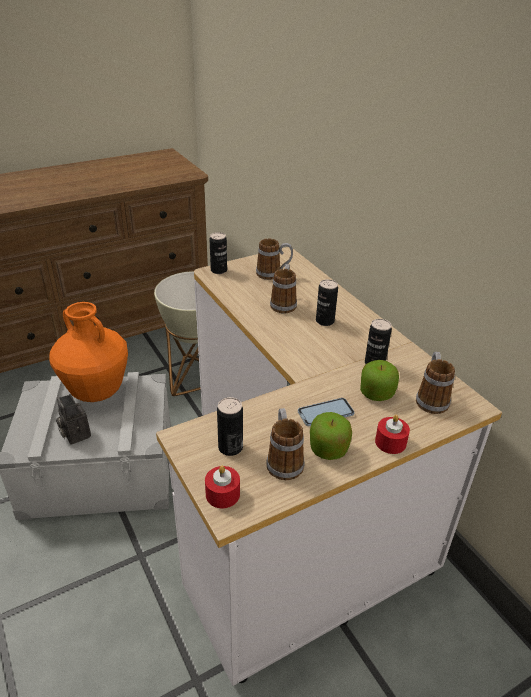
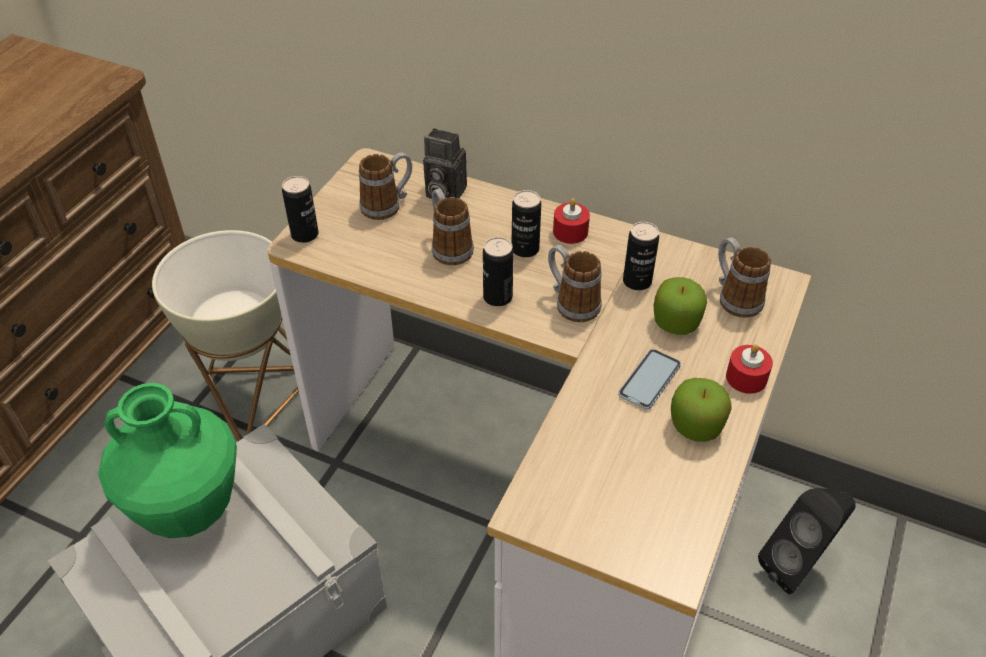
camera: 35 degrees left, 10 degrees up
(75, 434) = (223, 591): camera -> camera (443, 192)
(97, 392) = (190, 510): orange vase -> green vase
(222, 494) = (646, 553): red candle -> red candle (570, 232)
(230, 447) = (594, 490): can -> can (497, 297)
(283, 460) = (665, 469): mug -> mug (571, 303)
(434, 646) = (797, 566): none -> black speaker

